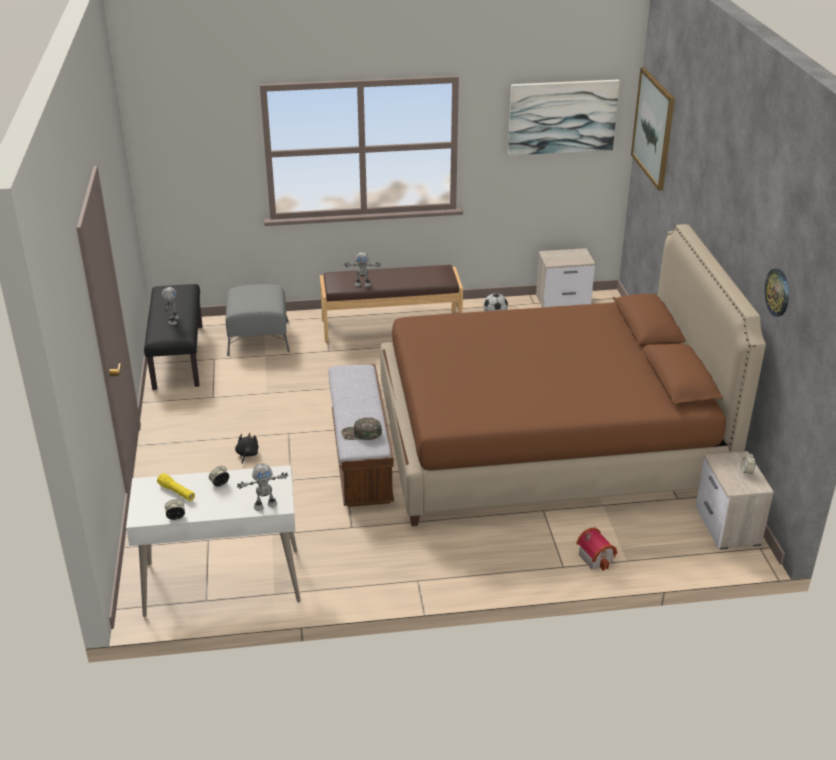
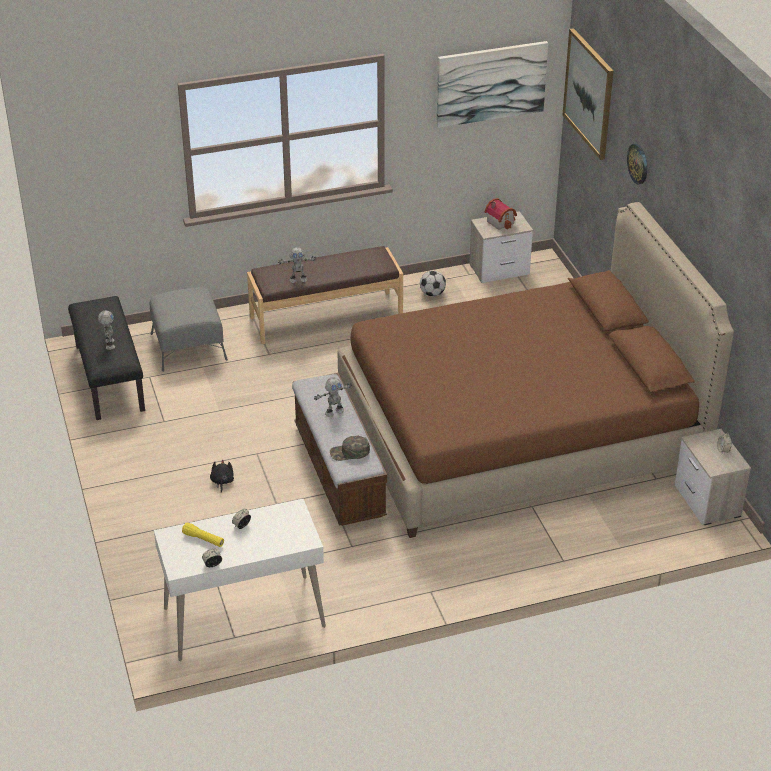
camera: 10 degrees left, 5 degrees up
(265, 505) = (293, 542): toy robot -> toy robot (334, 412)
(596, 557) = (592, 547): toy house -> toy house (501, 221)
(778, 292) = (742, 283): wall clock -> wall clock (638, 163)

